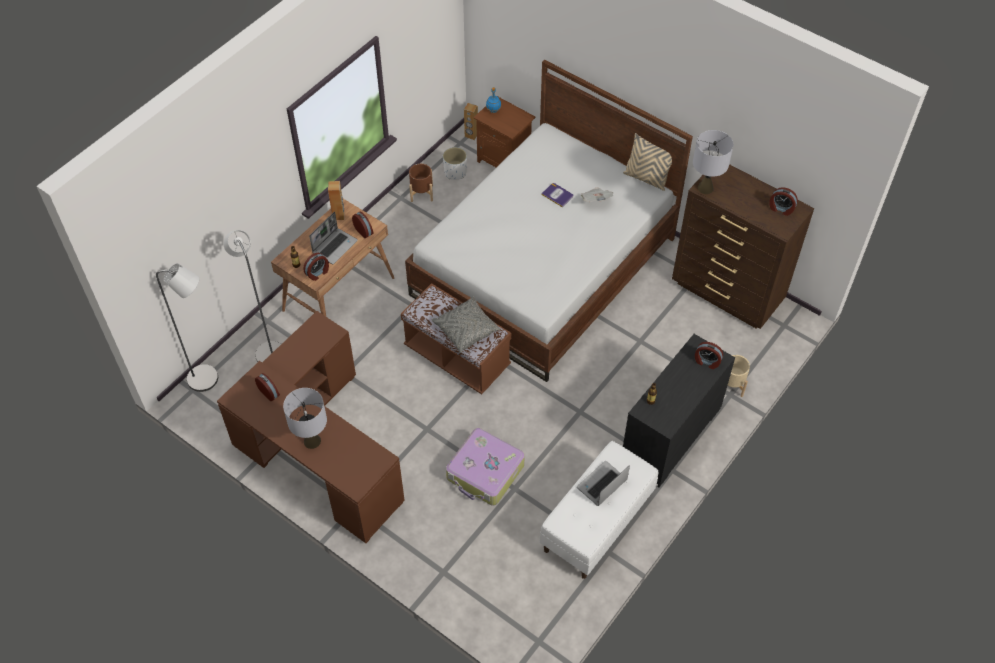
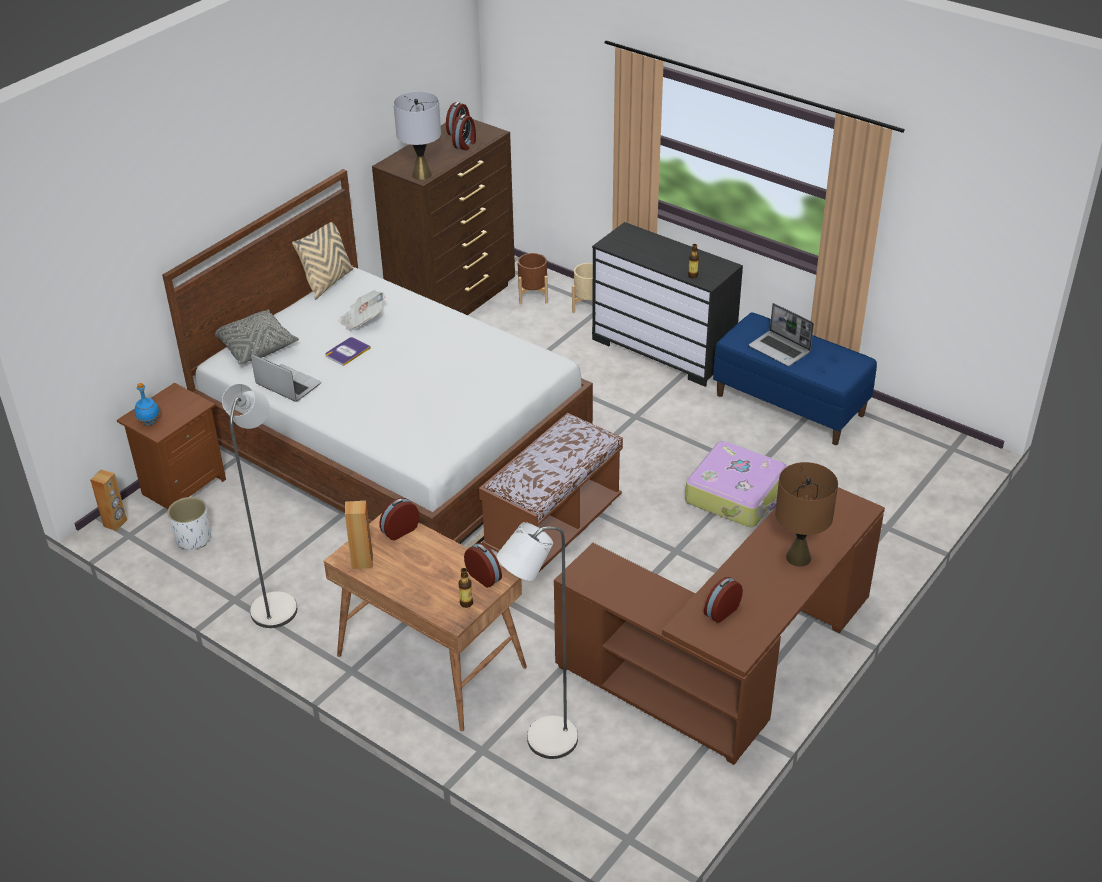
camera: 90 degrees left, 15 degrees down
(208, 379) = (605, 818): grey floor lamp -> grey floor lamp (277, 604)
(312, 441) = (798, 558): grey table lamp -> brown table lamp
(335, 246) = (429, 561): laptop -> laptop (287, 385)
(421, 193) = (229, 575): brown planter -> brown planter (533, 296)
(466, 329) = (567, 447): grey pillow -> grey pillow (255, 346)
(597, 523) = (790, 405): white bench -> blue bench
(707, 362) = (633, 238): alarm clock -> alarm clock (465, 144)

